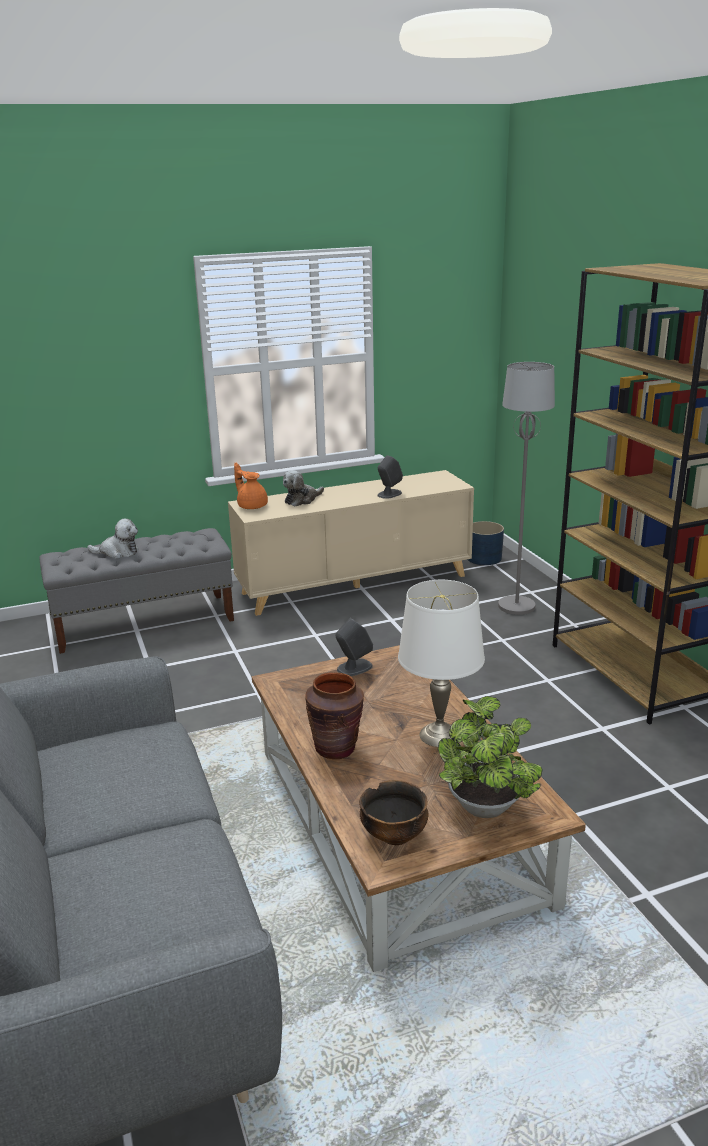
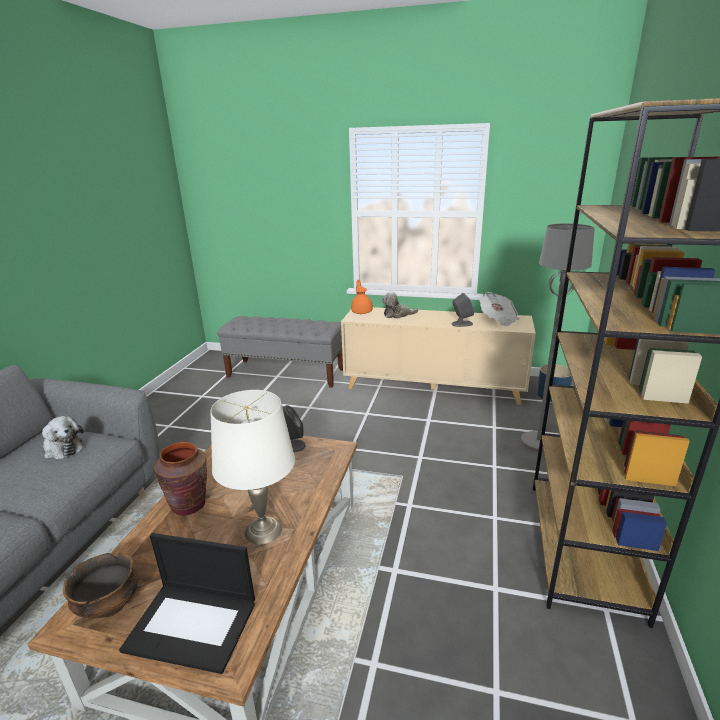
camera: 35 degrees right, 0 degrees up
(118, 552) = (270, 324): plush toy -> plush toy (62, 448)
(419, 481) = (498, 319): none -> newspaper
(485, 810) = (193, 625): potted plant -> laptop

